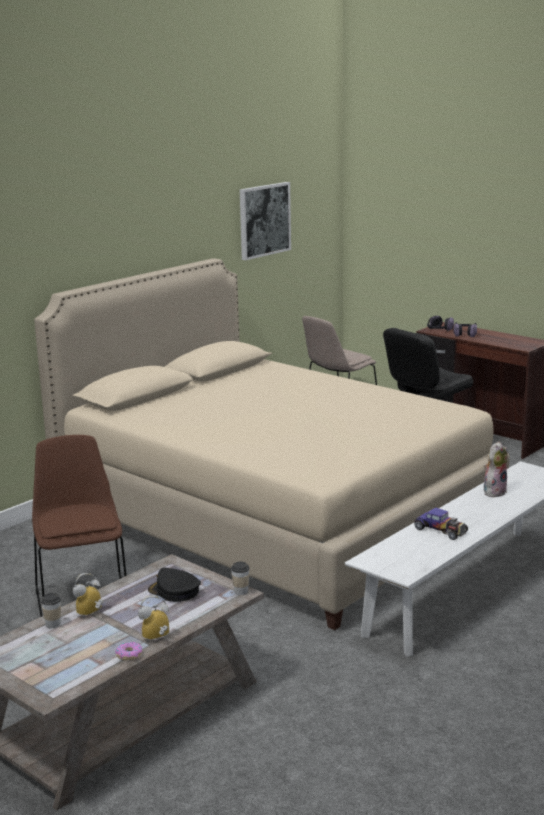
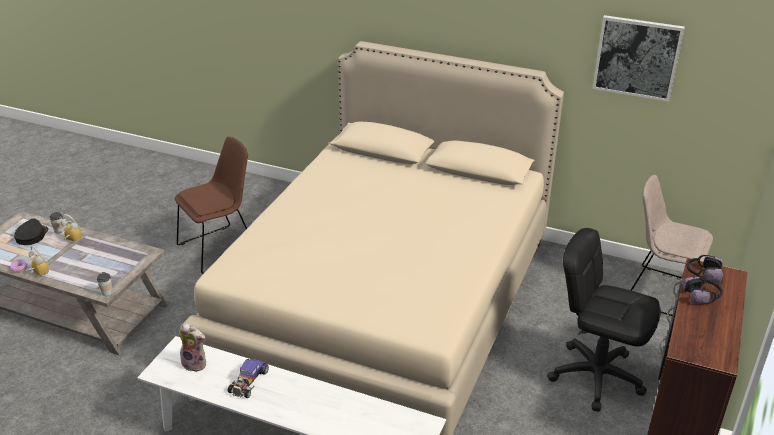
camera: 70 degrees right, 15 degrees up
(174, 591) = (105, 264): black cap -> black cap (31, 236)
(494, 491) = (350, 407): plush toy -> plush toy (196, 363)

